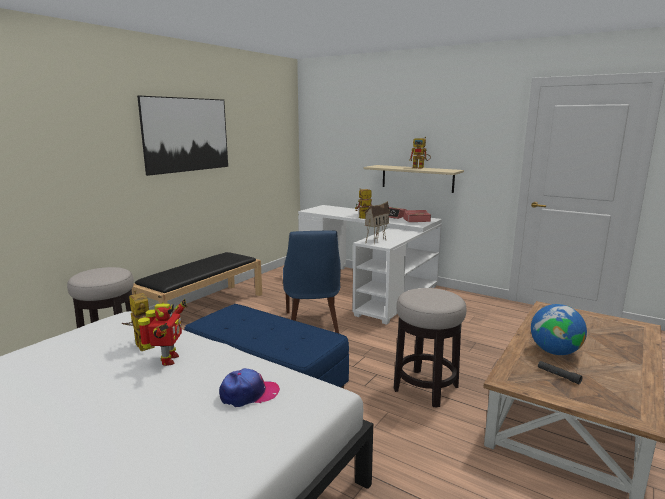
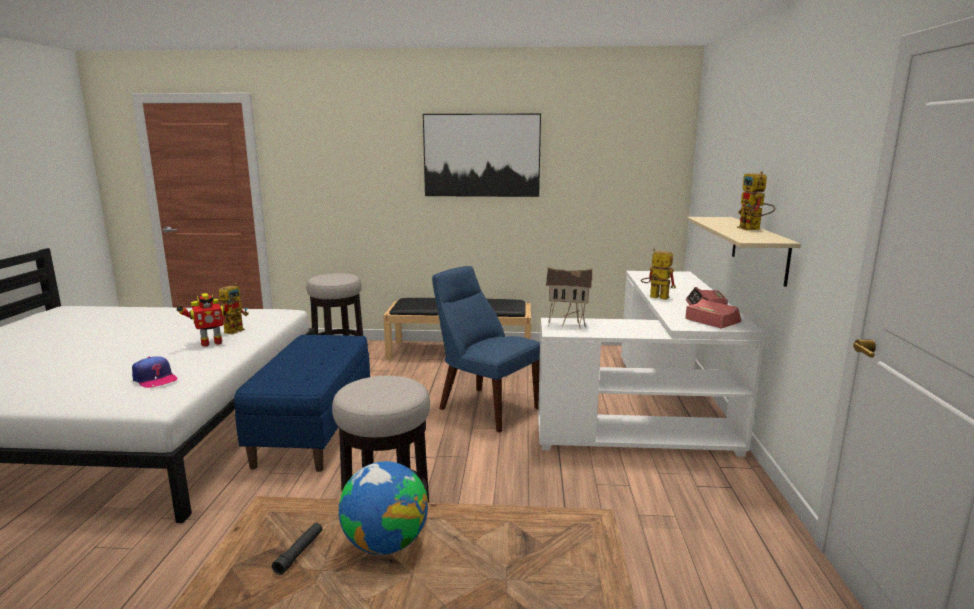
camera: 60 degrees right, 0 degrees up
(312, 324) = (485, 407): blue chair -> blue chair turned 75 degrees clockwise

